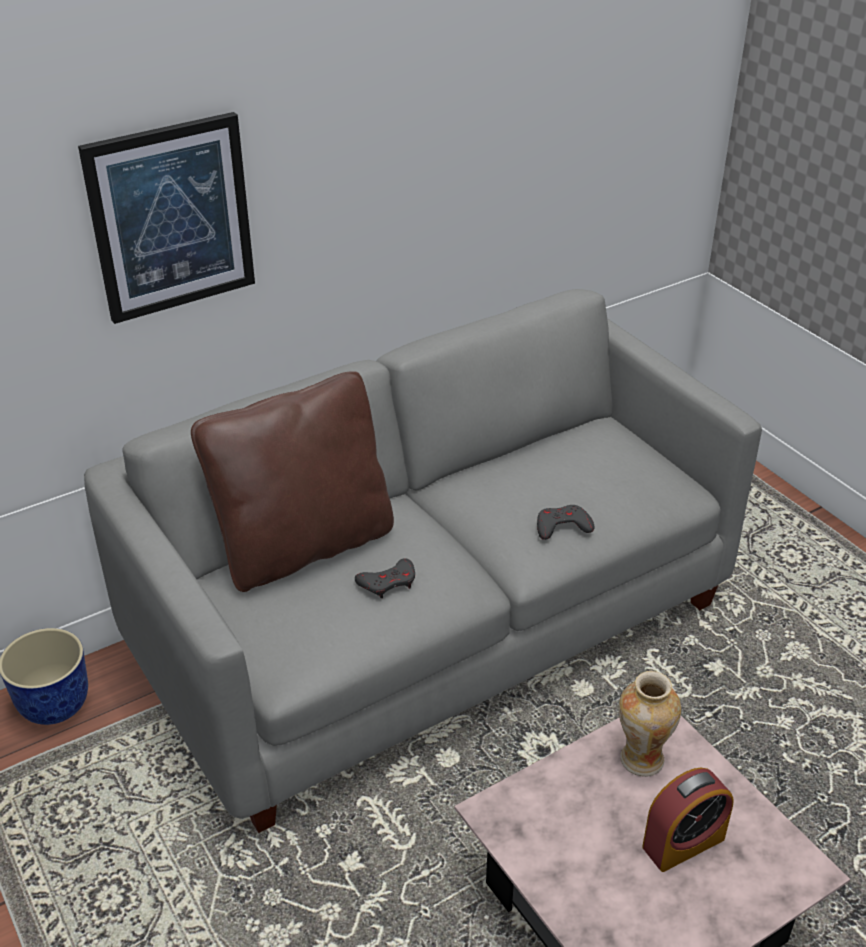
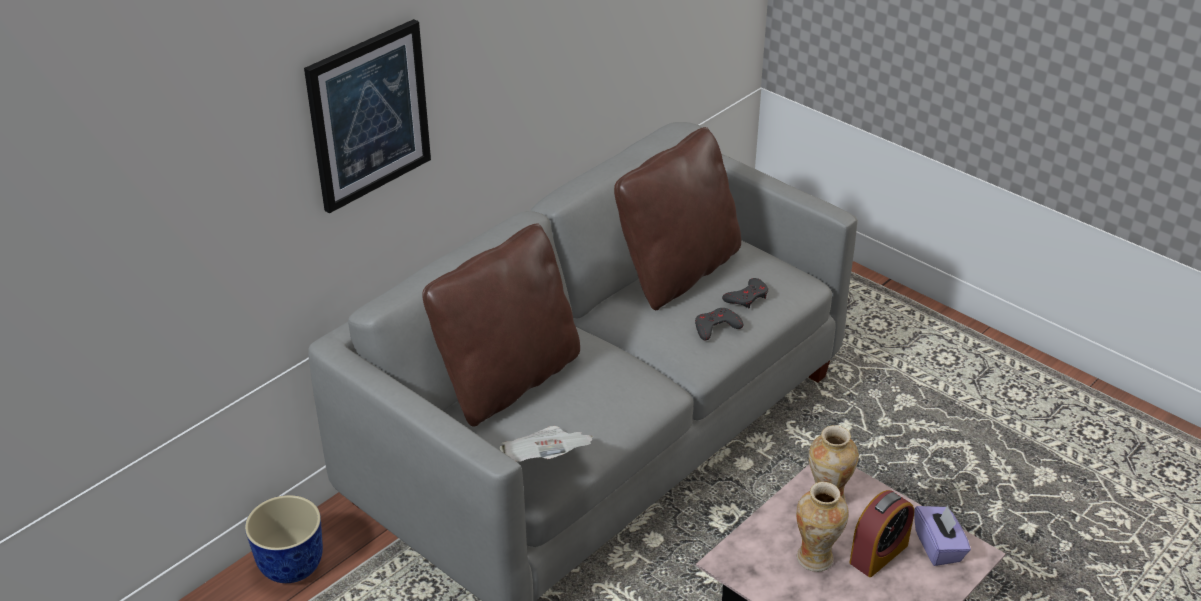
camera: 15 degrees left, 0 degrees up
(302, 649) = (546, 462): none -> newspaper
(388, 582) = (594, 397): grey game controller -> grey game controller (747, 297)
(543, 457) = (678, 272): none -> brown pillow
(602, 832) = (816, 559): none -> vase
(763, 850) = (938, 547): none -> purple tissue box

